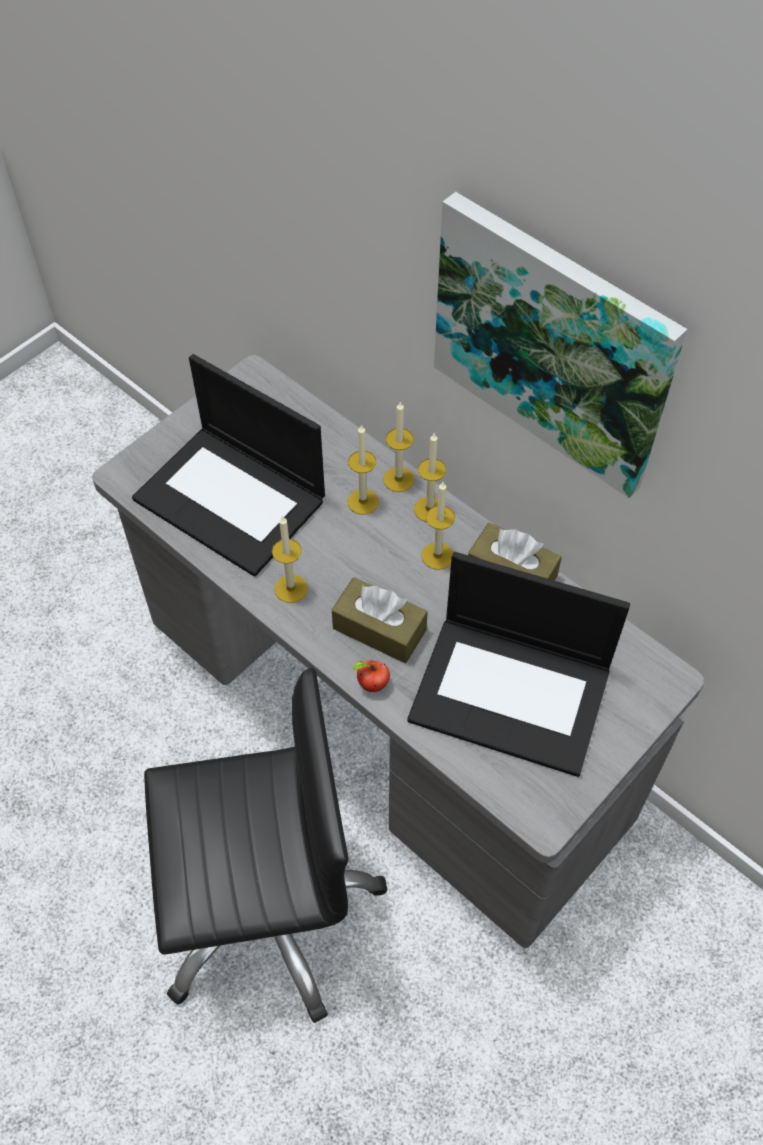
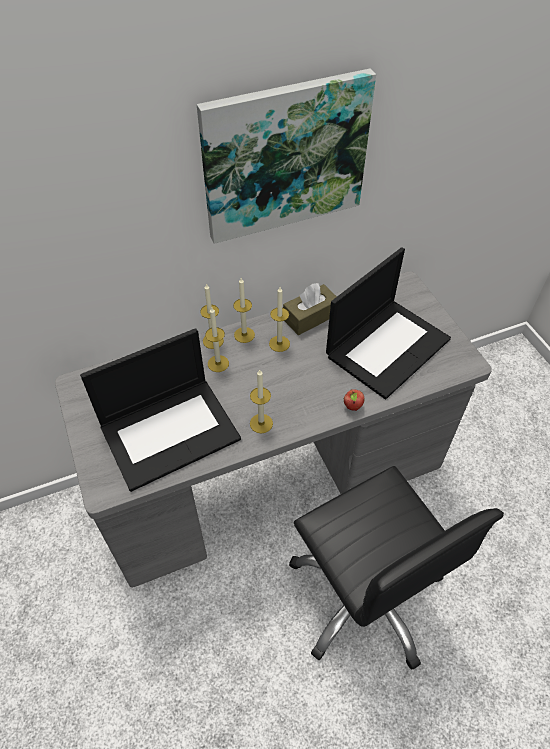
camera: 65 degrees left, 5 degrees down
(266, 907) = (366, 593): black office chair -> black office chair turned 135 degrees clockwise
(379, 629) = (315, 389): brown tissue box -> none

